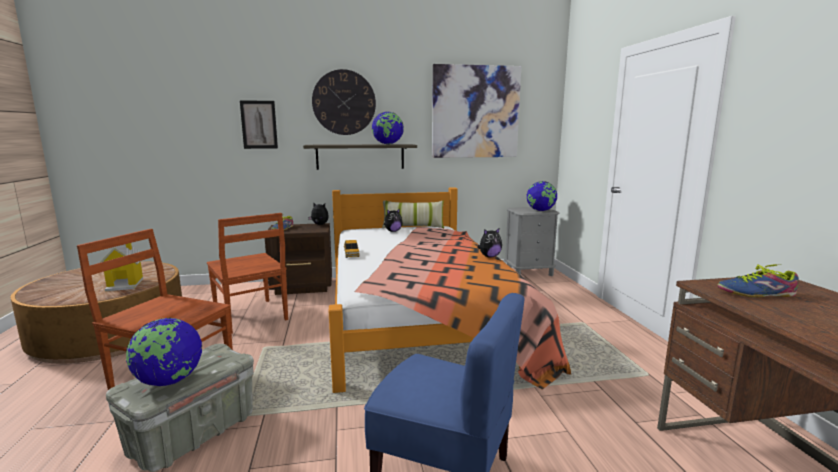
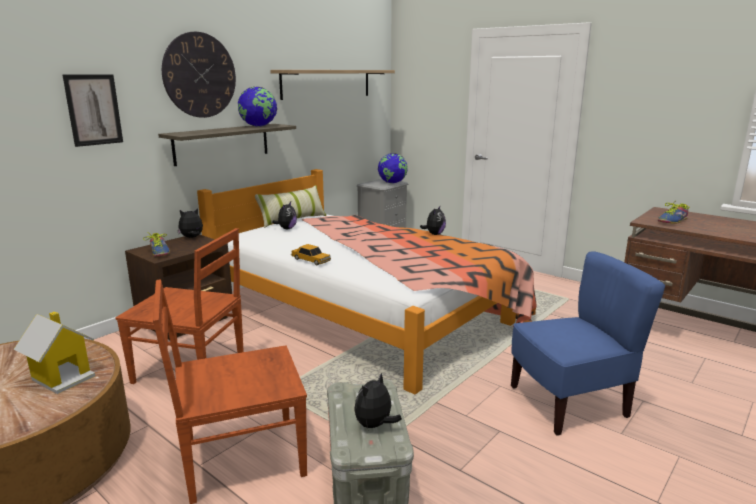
camera: 40 degrees left, 5 degrees up
(169, 381) = (375, 425): globe -> plush toy
(475, 112) = (327, 83): picture -> shelf

